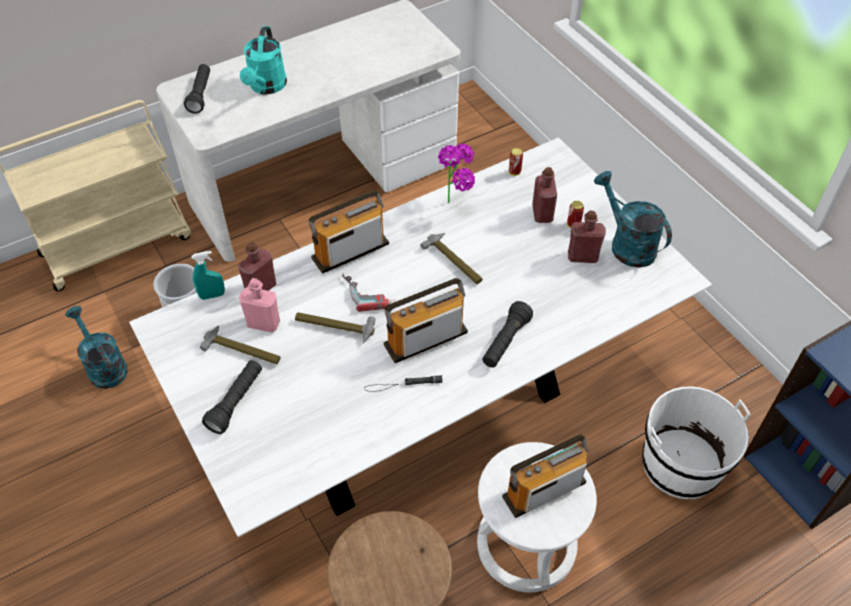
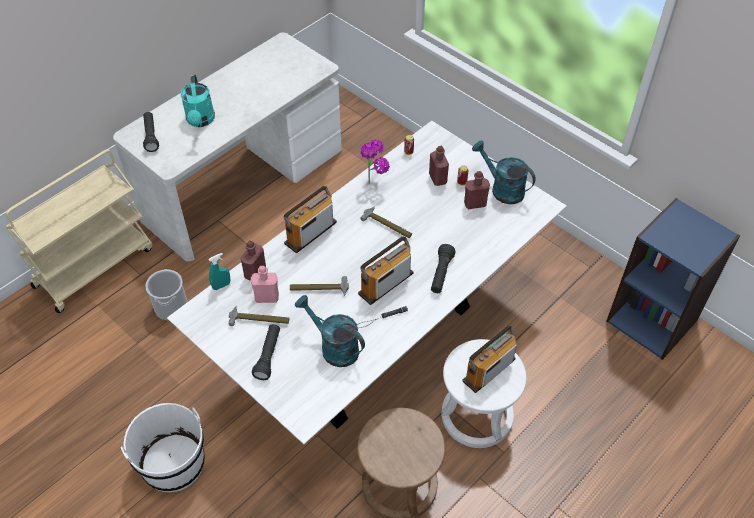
camera: 15 degrees left, 0 degrees up
(104, 366) = (120, 362): turquoise watering can -> turquoise watering can (334, 347)
(370, 292) = (335, 259): power drill -> none
(680, 464) = (566, 336): white bucket -> white bucket (173, 463)

